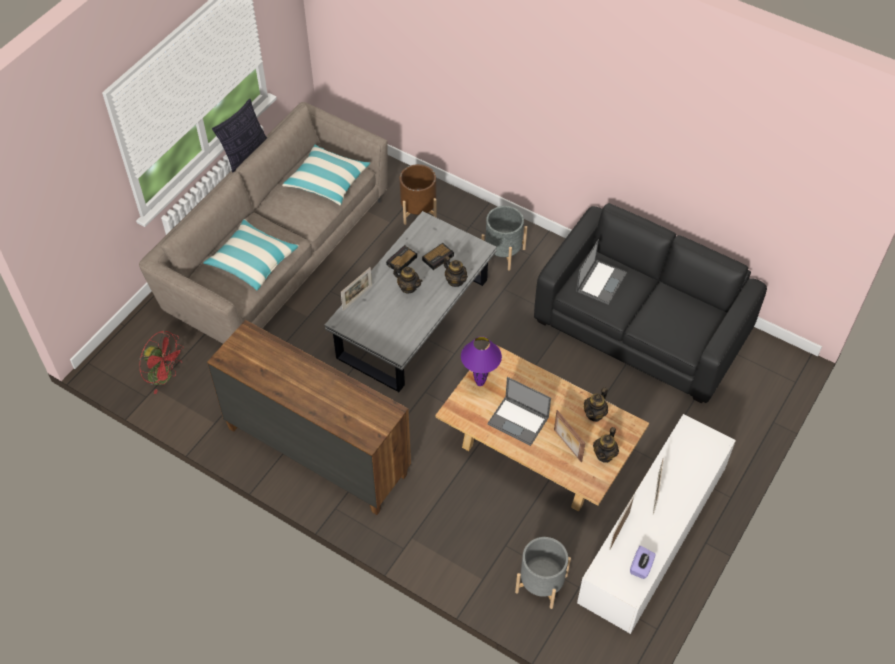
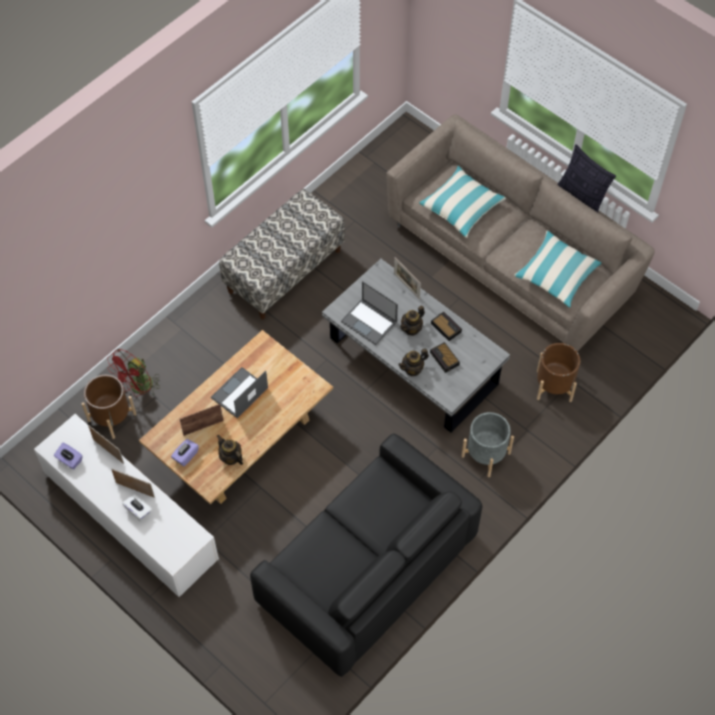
camera: 100 degrees right, 5 degrees up
(165, 376) = (384, 170): red fan -> red fan (138, 388)
(317, 450) = (284, 270): brown dresser -> bench
(479, 383) = (288, 369): purple table lamp -> none
(541, 583) = (112, 417): grey planter -> brown planter
(601, 281) = (389, 501): laptop -> laptop (369, 322)
(604, 454) = (185, 456): teapot -> purple tissue box
(678, 485) = (138, 511): none -> white tissue box

